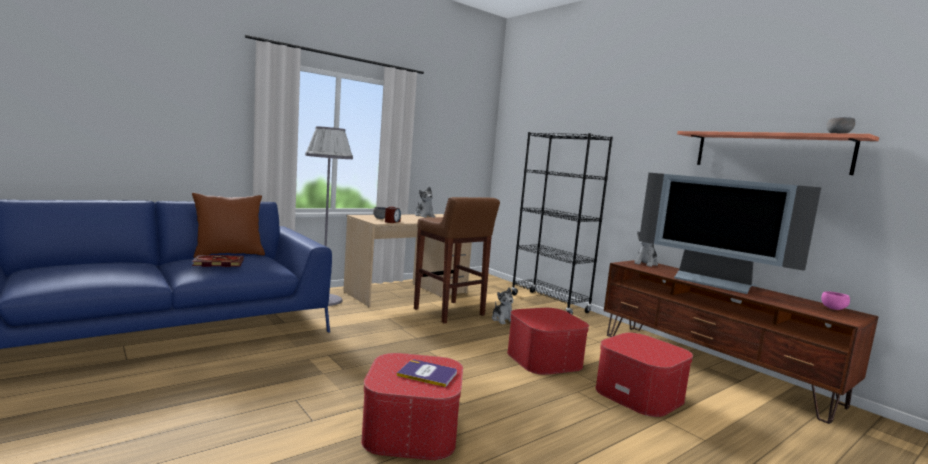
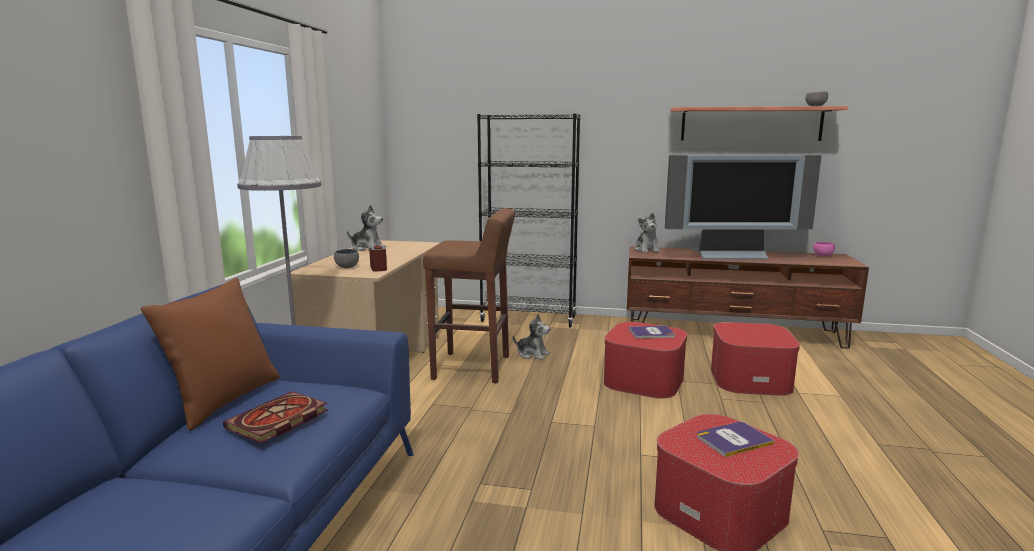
camera: 40 degrees left, 5 degrees up
(556, 318) = (651, 333): none -> book

